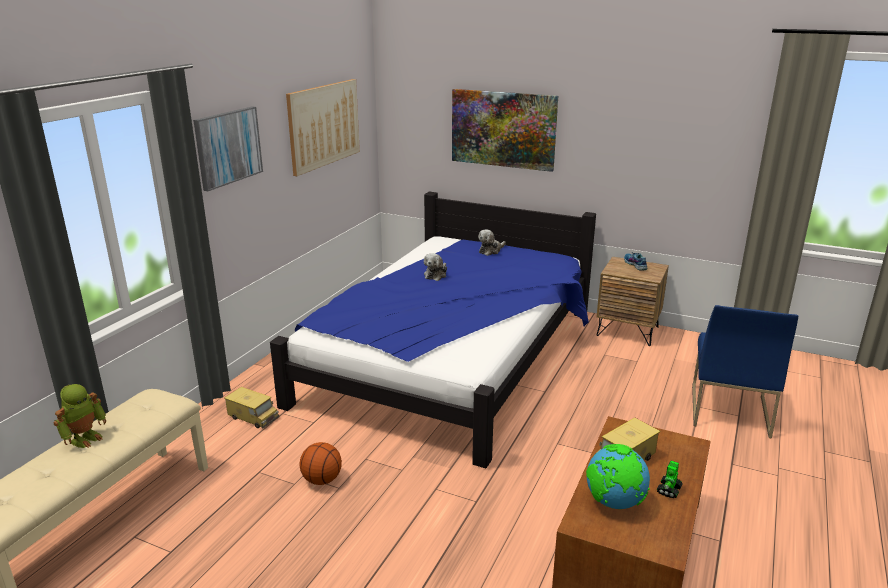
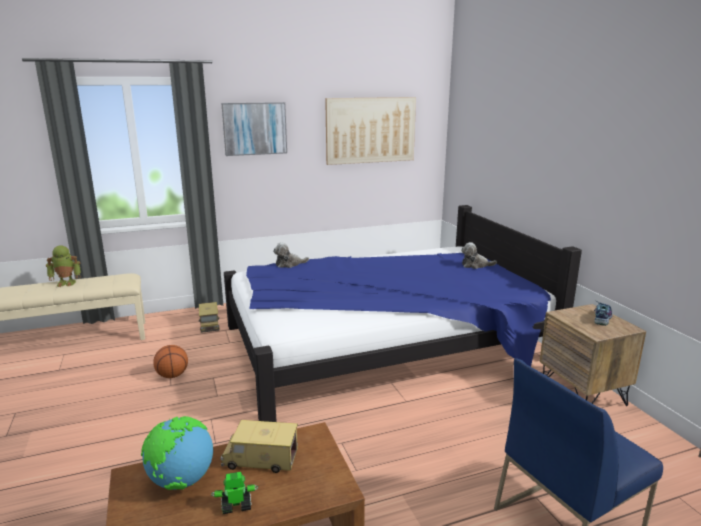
camera: 45 degrees right, 5 degrees down
(436, 275) = (393, 267): plush toy -> plush toy (289, 264)
(503, 129) = (520, 149): picture -> none

